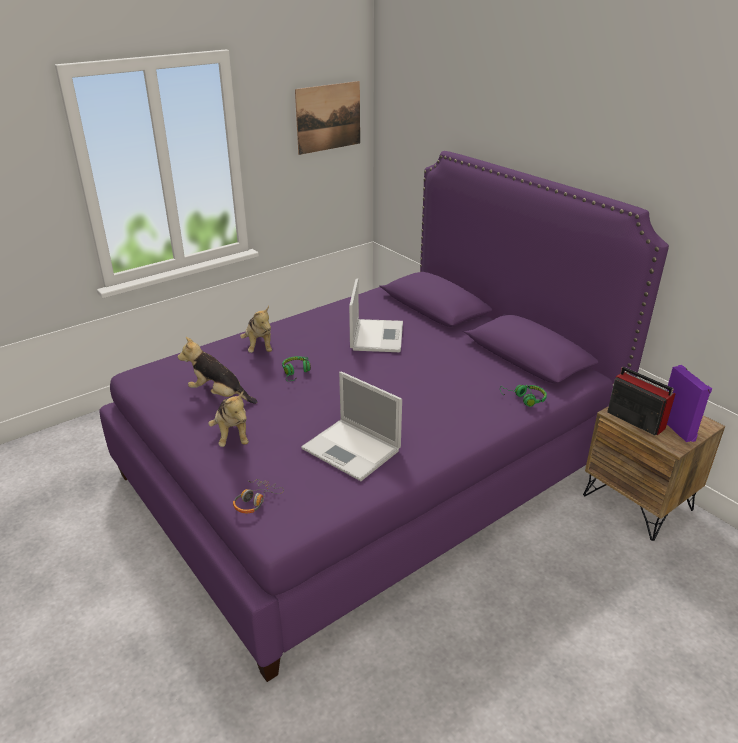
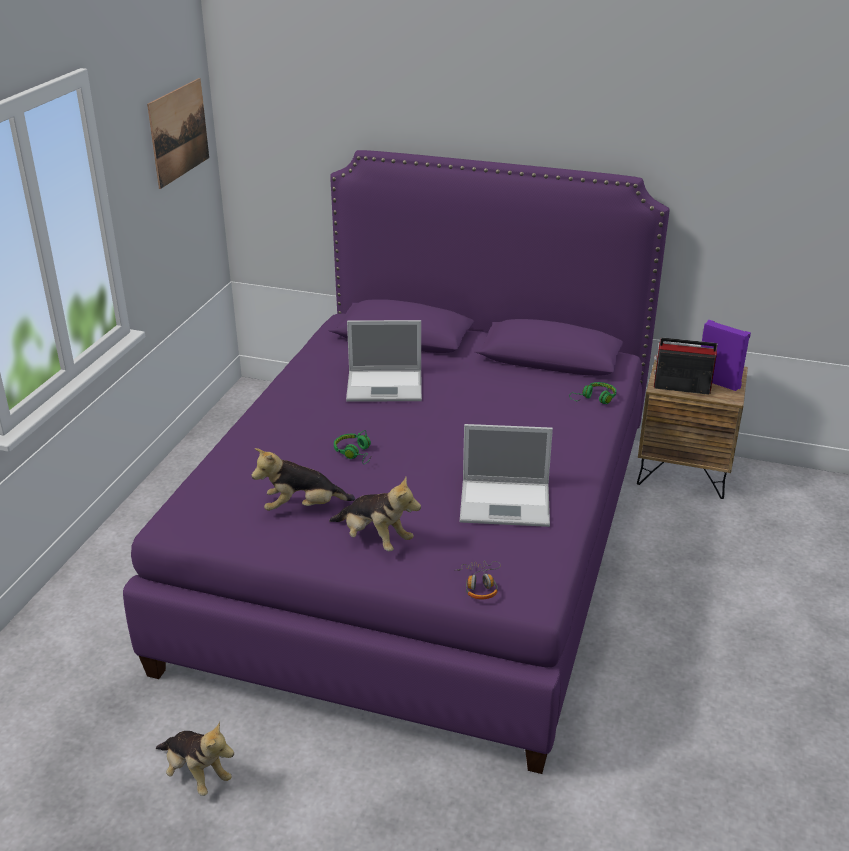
camera: 35 degrees left, 0 degrees up
(259, 347) = (274, 442): plush toy -> plush toy (196, 774)
(376, 335) = (386, 386): laptop -> laptop turned 120 degrees clockwise

